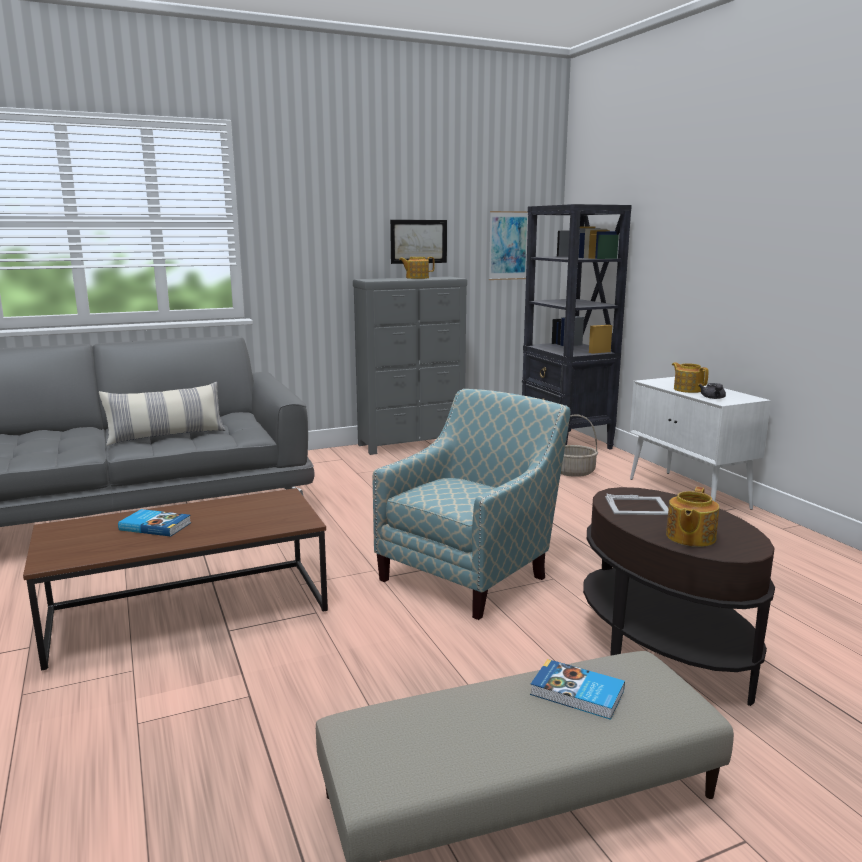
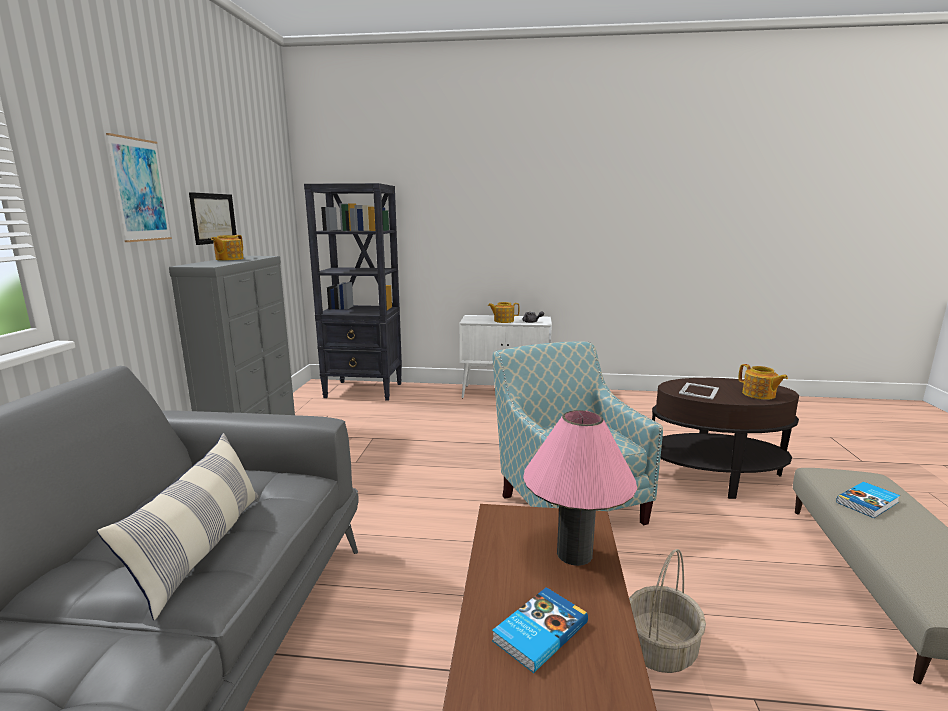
camera: 60 degrees left, 0 degrees up
(249, 523) = (574, 554): none -> pink table lamp
(508, 245) = (270, 222): picture -> picture (140, 190)
(572, 472) = (424, 408): basket -> basket (661, 649)

